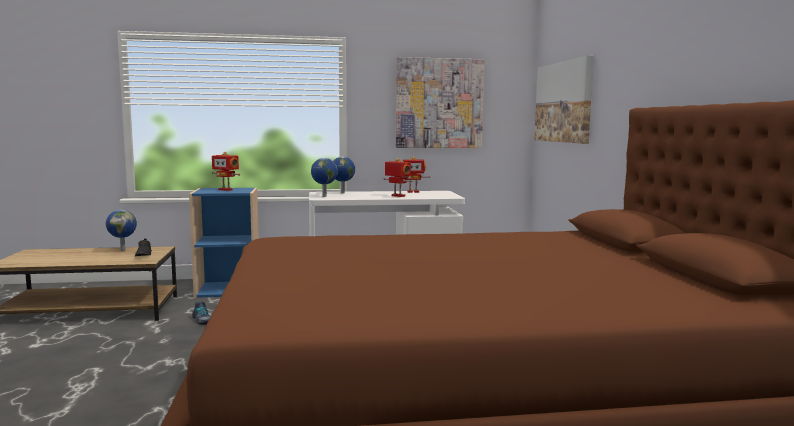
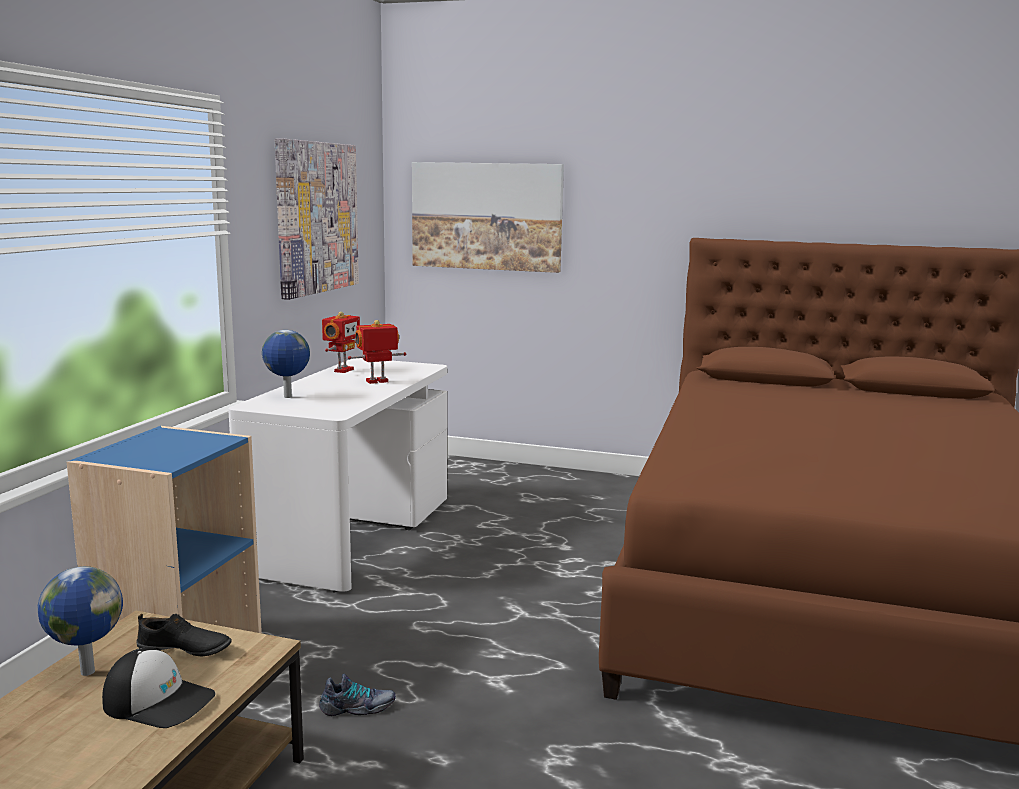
camera: 65 degrees left, 5 degrees up
(102, 258) = (159, 701): none -> cap
(226, 190) = (161, 446): toy robot -> none
(323, 196) = (314, 410): globe -> none

